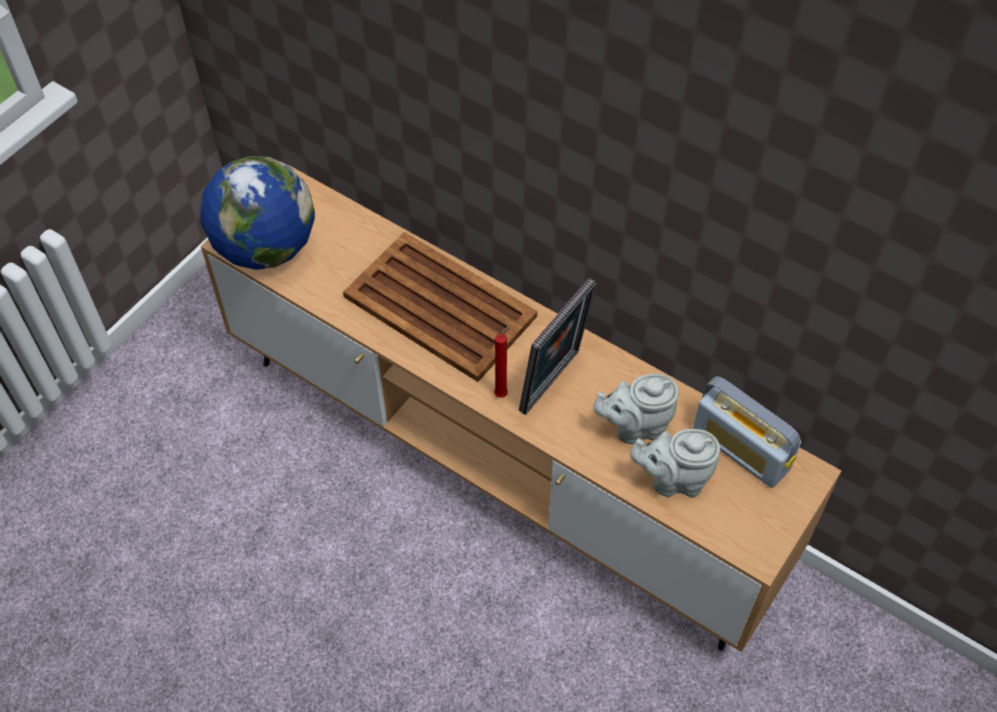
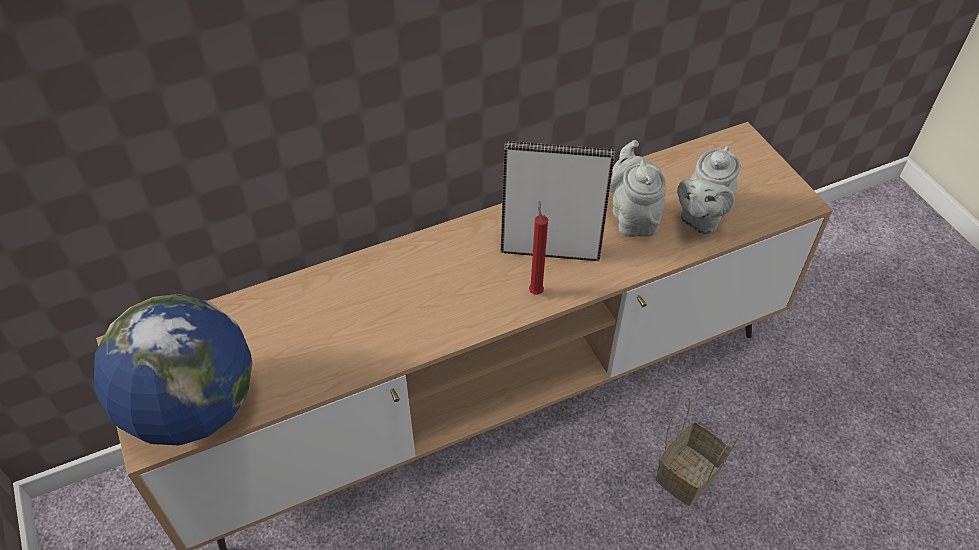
camera: 60 degrees left, 5 degrees down
(441, 308) = (401, 291): brown tray -> none
(529, 653) = (688, 472): none -> basket
(554, 383) = (550, 249): picture frame -> picture frame turned 60 degrees counterclockwise
(635, 427) = (632, 217): grey teapot -> grey teapot turned 150 degrees clockwise
(741, 449) = (695, 165): radio -> none

